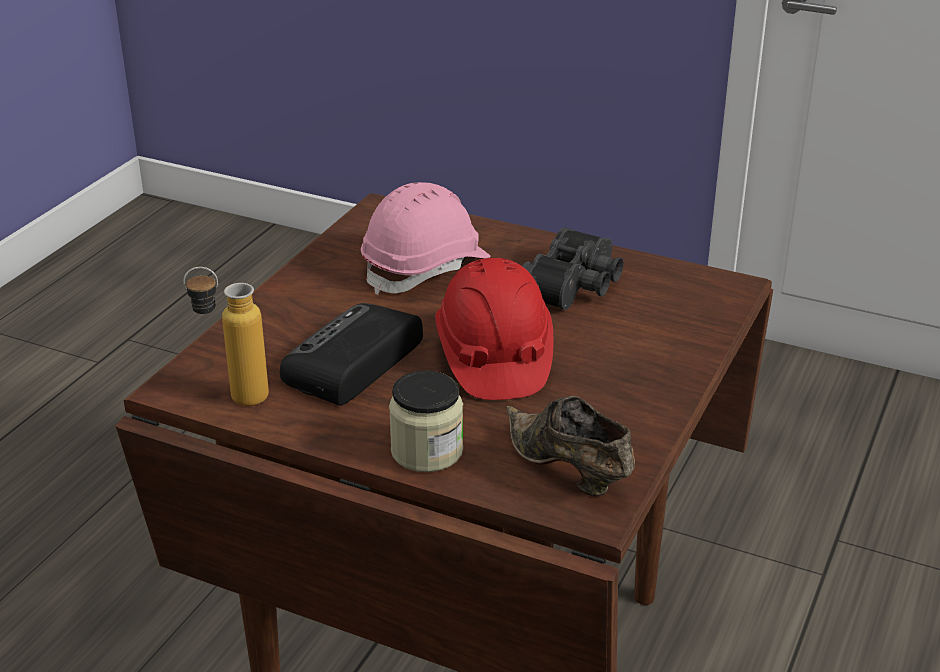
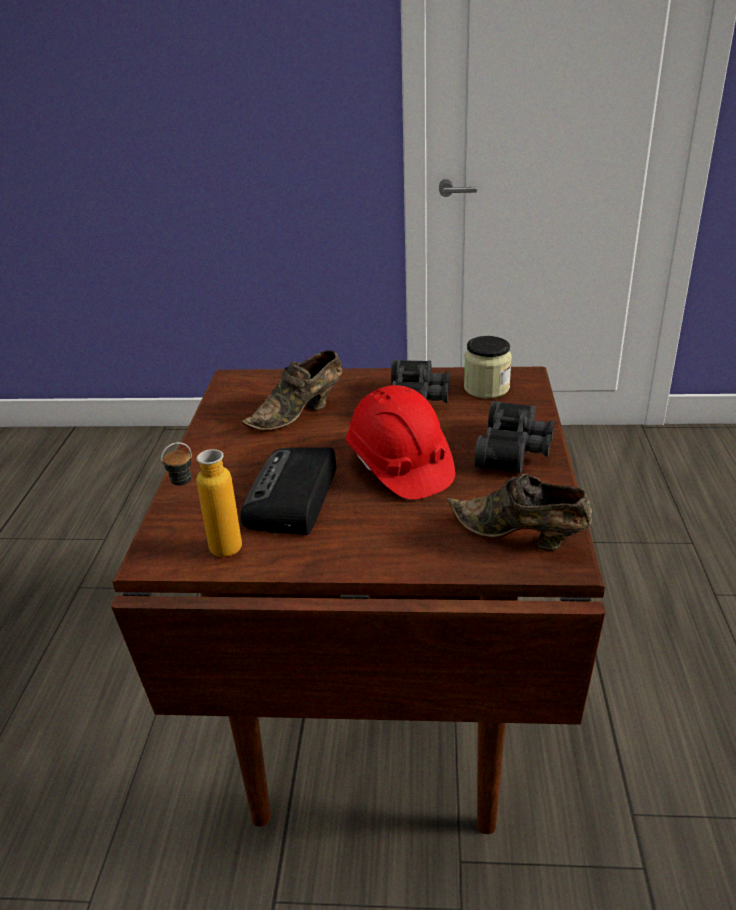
camera: 20 degrees left, 0 degrees up
(426, 268) = (299, 414): pink hard hat -> brown shoe
(427, 451) = (402, 552): jar -> jar (486, 388)
(645, 374) = (516, 450): none -> black binoculars

